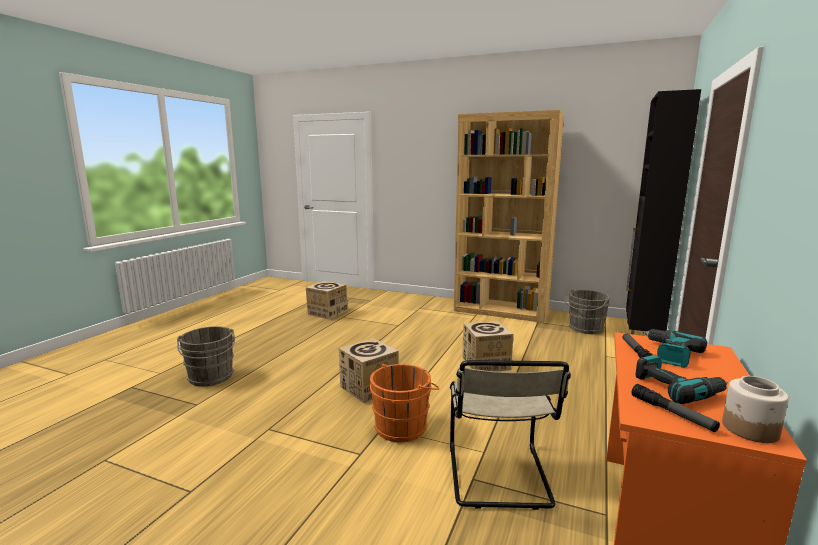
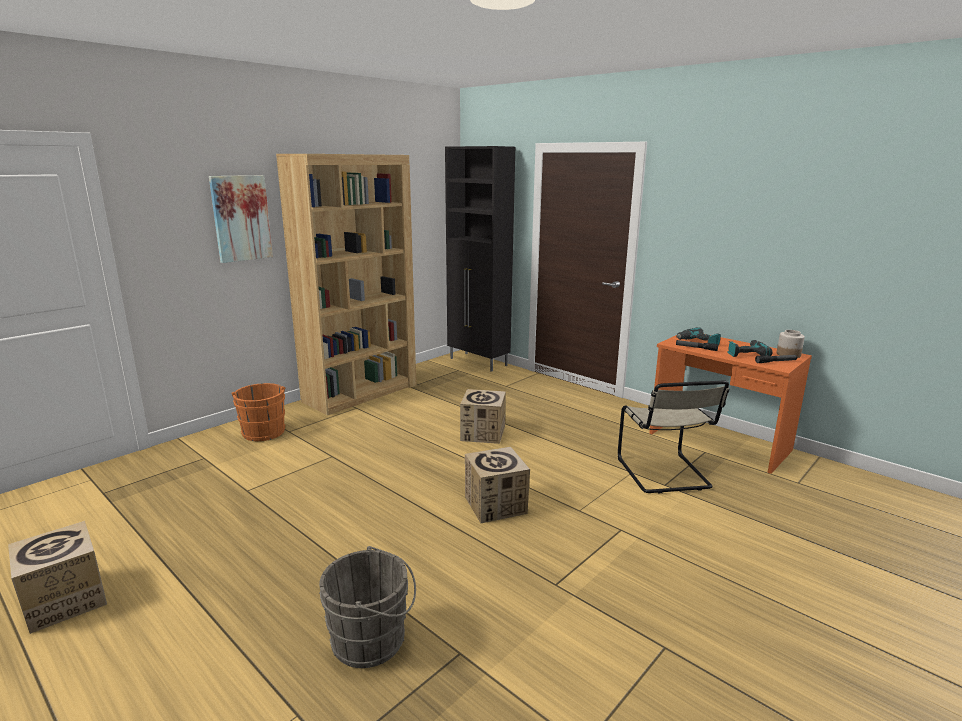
camera: 70 degrees left, 5 degrees up
(327, 313) = (208, 502): cardboard box -> cardboard box (65, 600)
(403, 426) = (581, 499): orange bucket -> orange bucket (263, 431)
(442, 162) = (241, 218): none -> picture
(498, 477) = (664, 475): beige chair -> beige chair turned 60 degrees clockwise
(585, 328) = (446, 375): grey bucket -> none

